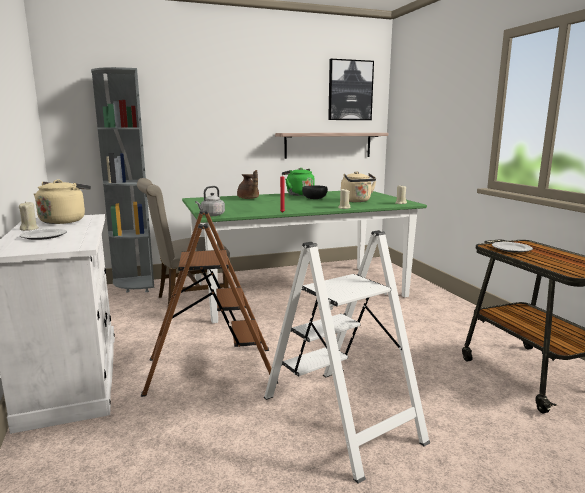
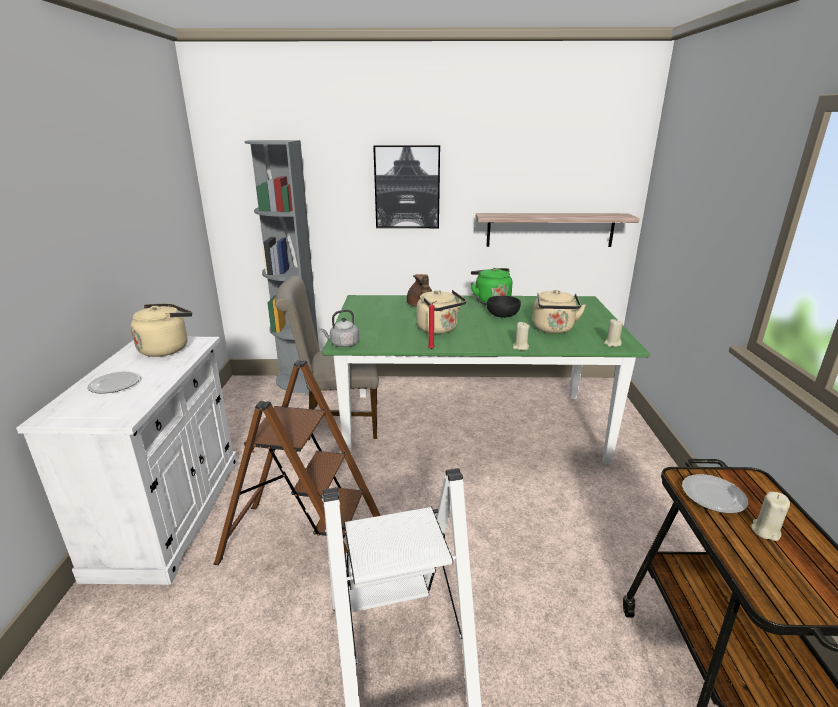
camera: 20 degrees right, 10 degrees up
(29, 229) = (119, 364): beige candle -> beige candle (765, 531)
(277, 206) = (439, 329): none -> beige kettle
(350, 90) = (590, 153): picture -> picture (407, 187)

